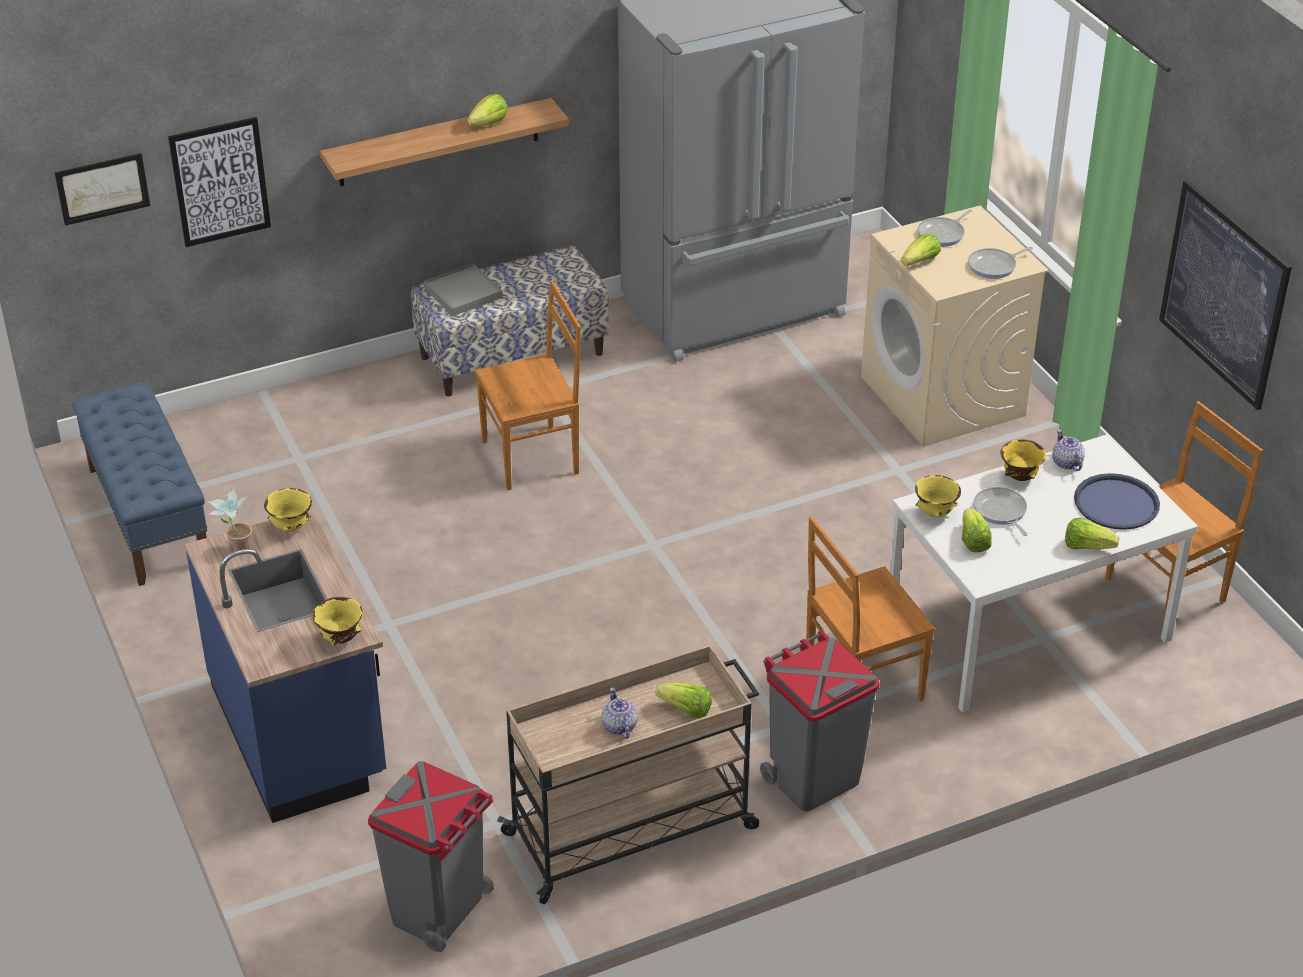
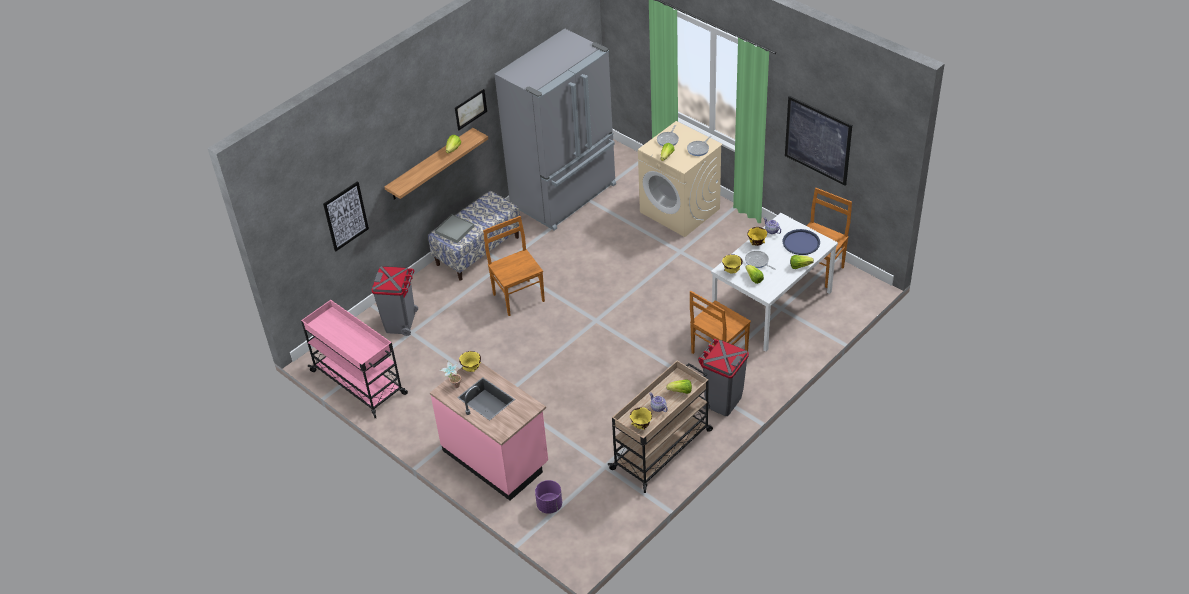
camera: 20 degrees left, 5 degrees up
(102, 188) = (299, 237): picture -> picture (470, 109)
(148, 516) = (359, 383): blue bench -> pink cart
(300, 733) = (496, 457): blue counter -> pink counter
(340, 639) = (527, 411): yellow bowl -> yellow bowl (641, 426)
(341, 859) = (549, 505): none -> purple planter
(439, 910) = (604, 511): grey trash can -> grey trash can (401, 323)
(533, 456) = (518, 297): brown chair -> brown chair turned 75 degrees counterclockwise

